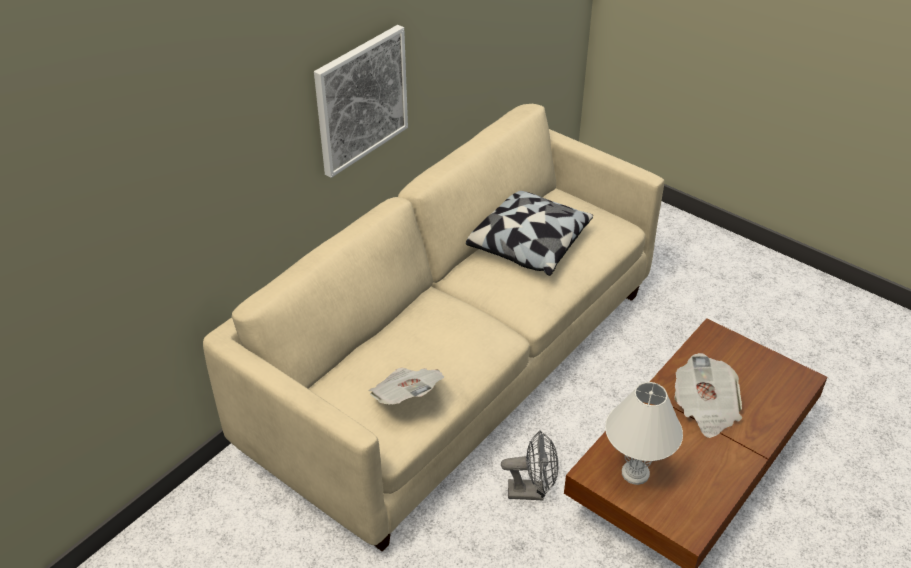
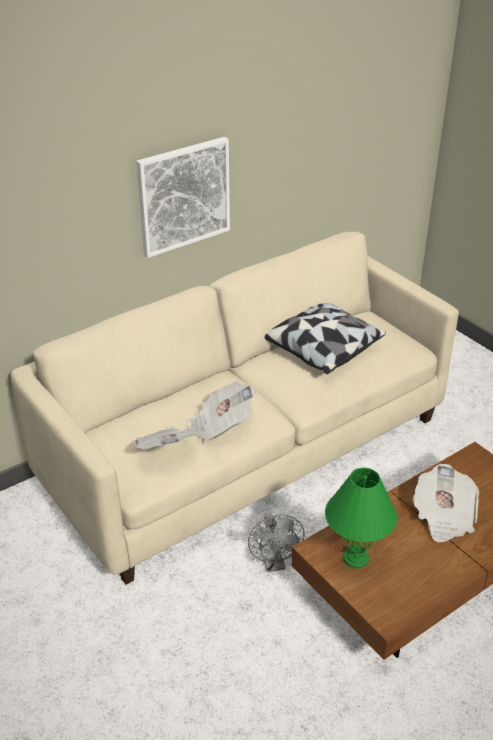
camera: 15 degrees right, 5 degrees down
(454, 355) = (221, 425): none -> newspaper
(532, 491) = (274, 563): grey fan -> grey fan turned 60 degrees clockwise
(635, 474) = (355, 558): white table lamp -> green table lamp

